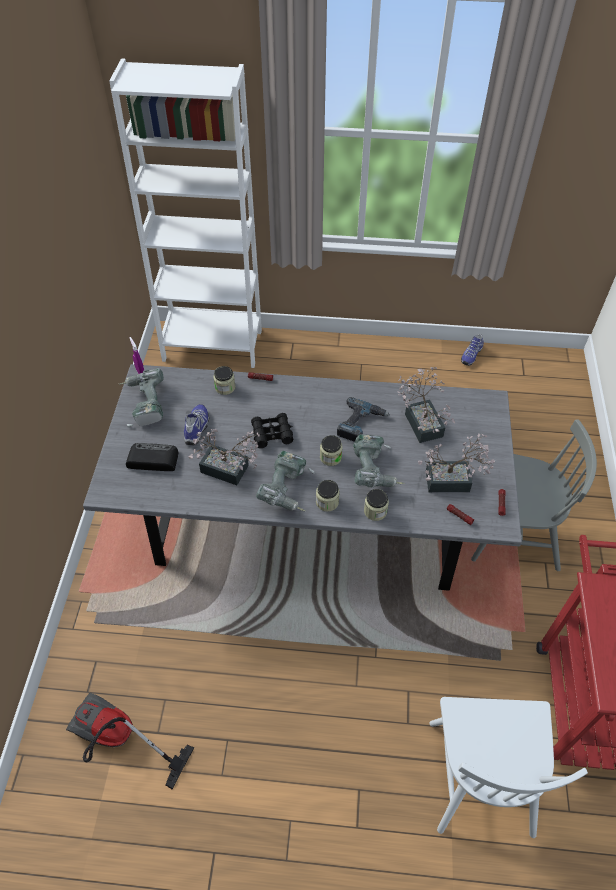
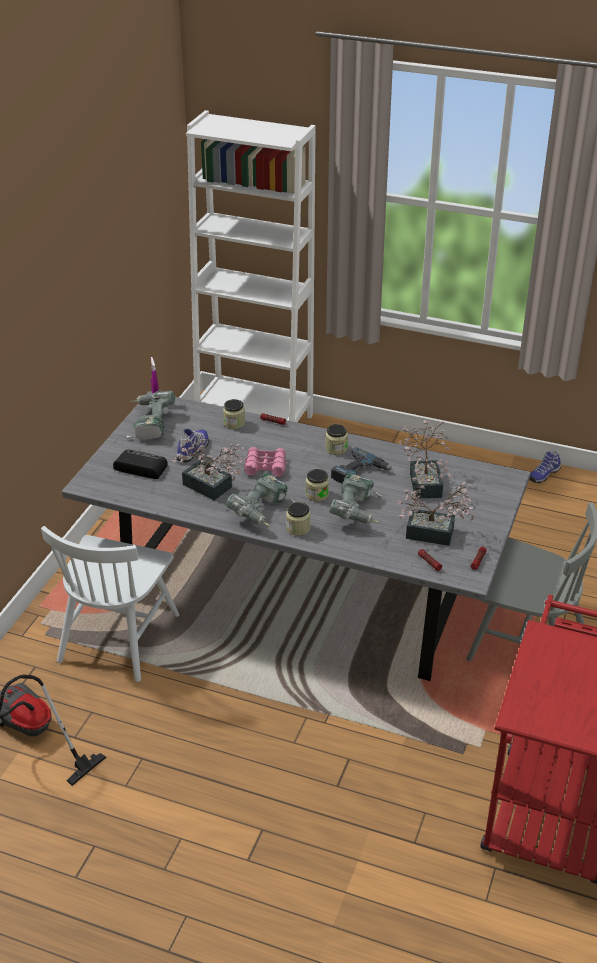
camera: 15 degrees right, 15 degrees down
(272, 434) = (265, 466): black binoculars -> pink binoculars
(375, 511) = (343, 544): jar -> jar (336, 448)
(480, 776) = (399, 848): white chair -> white chair (119, 637)

